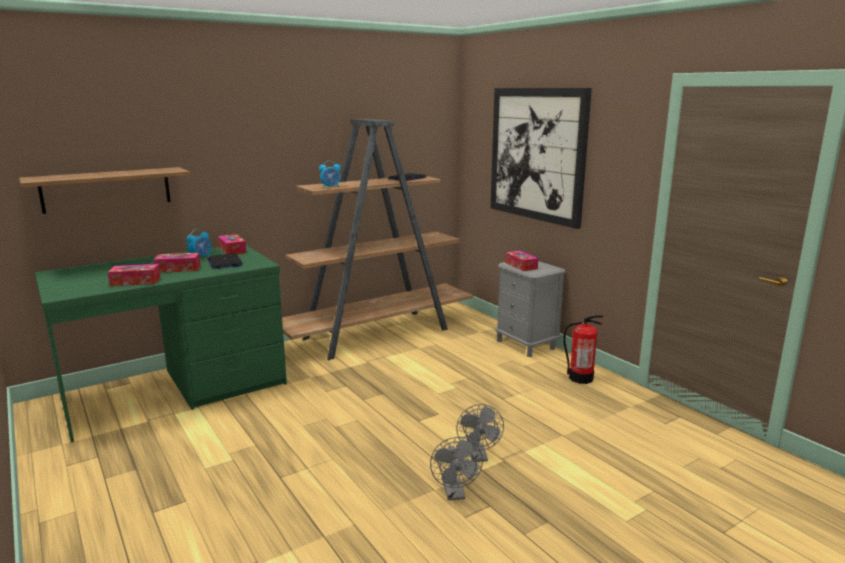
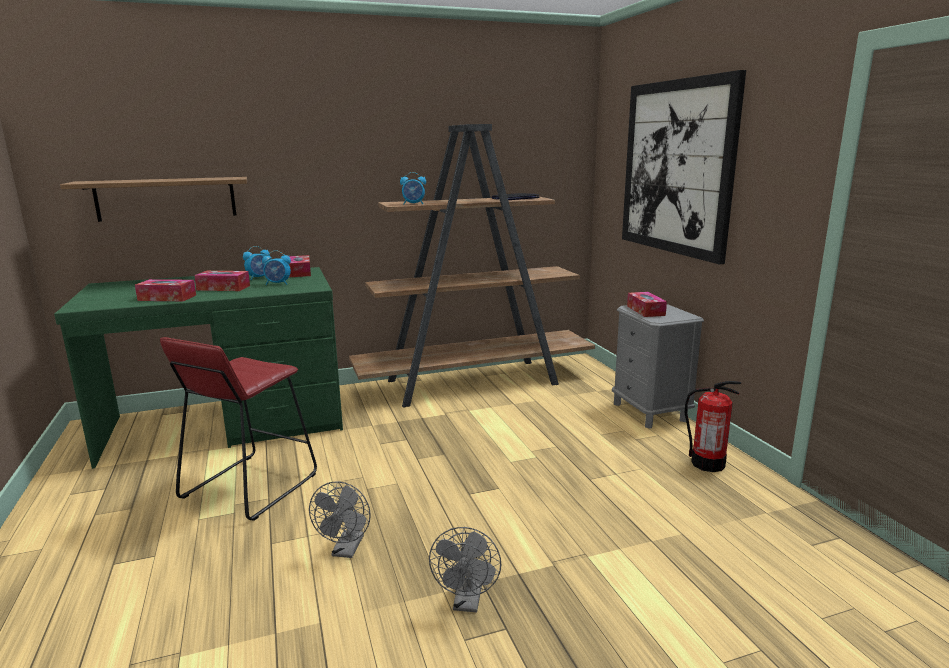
camera: 15 degrees right, 0 degrees up
(225, 262) = (278, 284): laptop -> alarm clock
(232, 437) = (249, 486): none -> red stool
(478, 457) = (522, 554): grey fan -> grey fan (346, 550)

